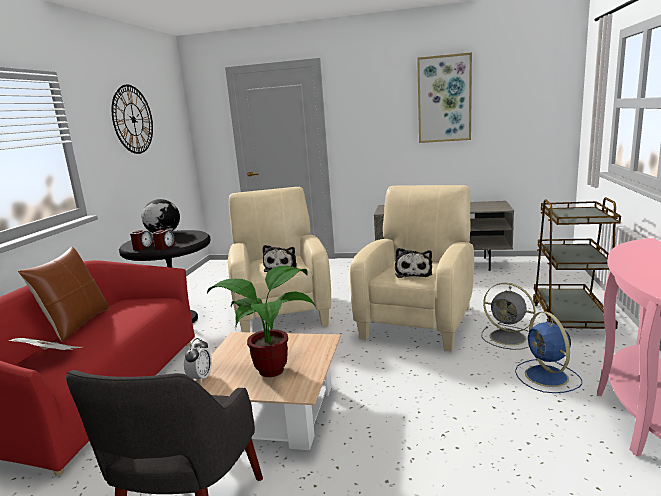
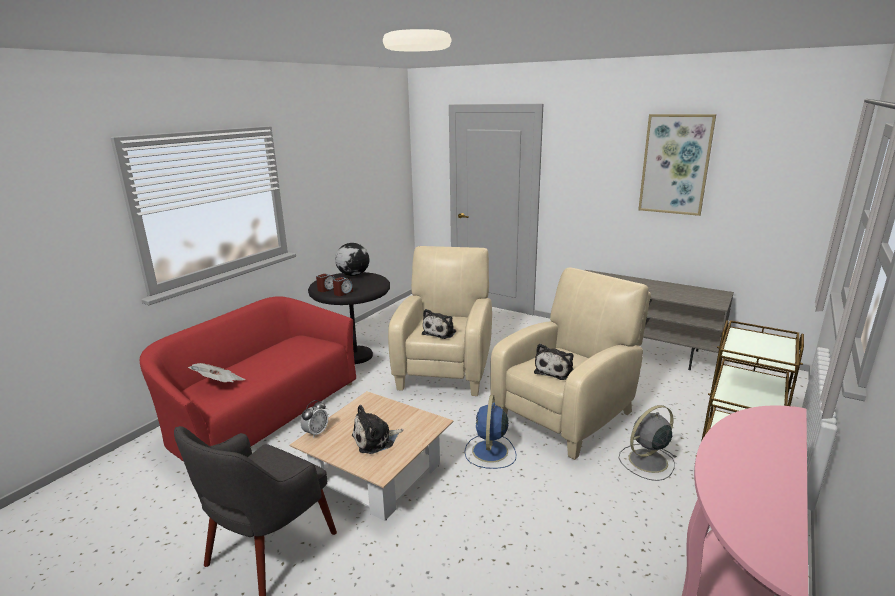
camera: 20 degrees right, 5 degrees up
(76, 324) = (253, 354): brown pillow -> none
(133, 119) = (346, 160): wall clock -> none
(274, 368) = (375, 440): potted plant -> plush toy
(509, 337) = (646, 461): grey fan -> grey fan turned 90 degrees clockwise
(547, 377) = (651, 519): blue fan -> blue fan (490, 452)

